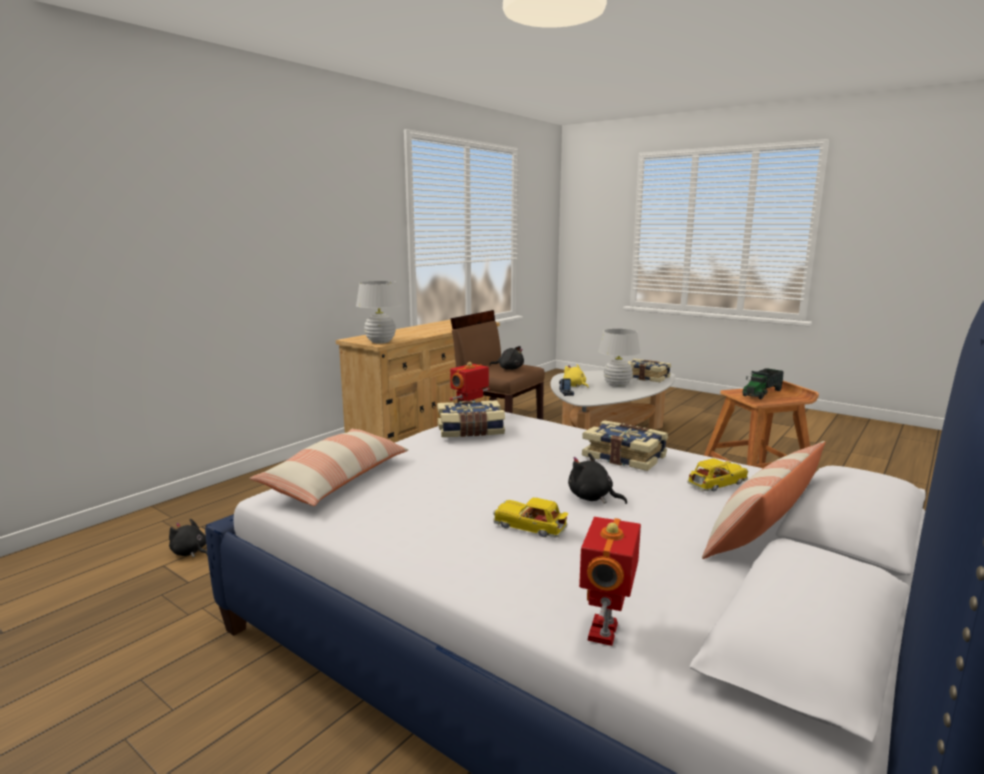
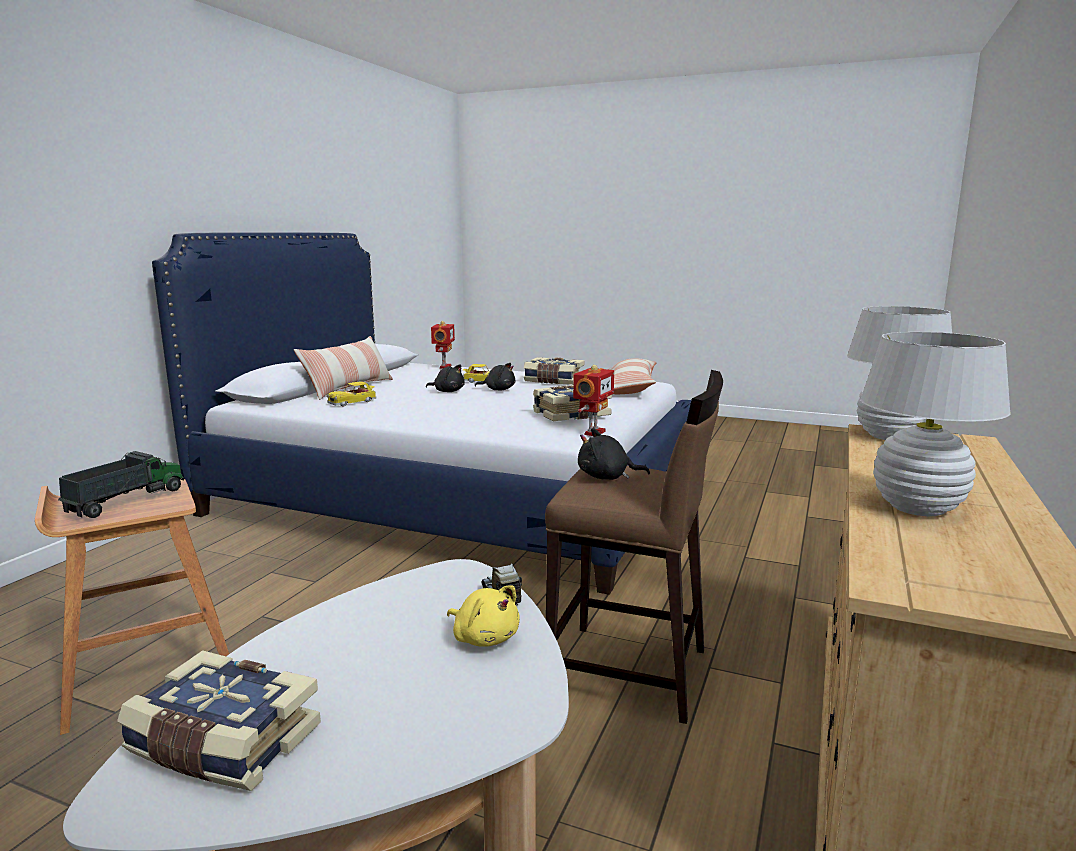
camera: 165 degrees right, 0 degrees up
(190, 552) = (810, 505): black plush toy -> black plush toy (498, 390)
(617, 385) = (358, 661): white table lamp -> white table lamp (918, 508)
(625, 456) = (417, 411): book -> book (553, 381)

